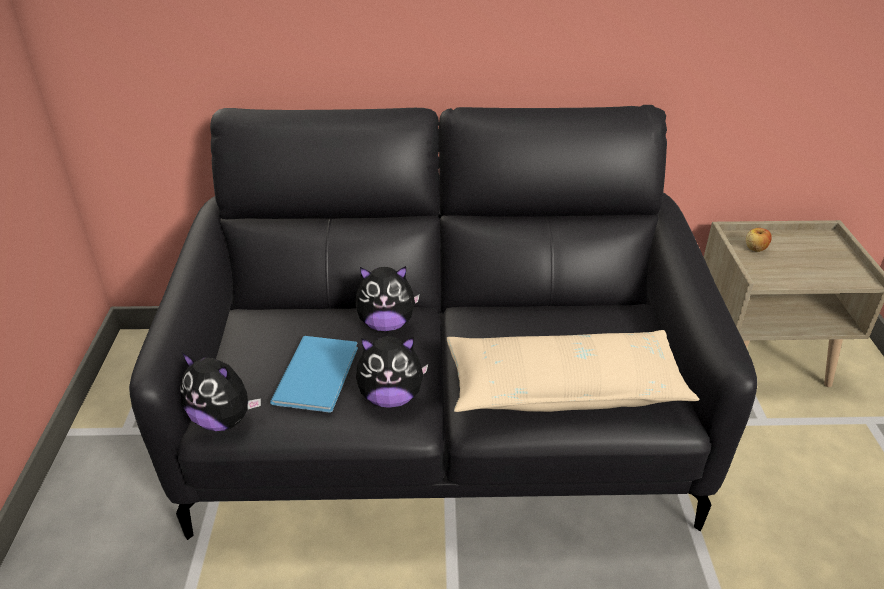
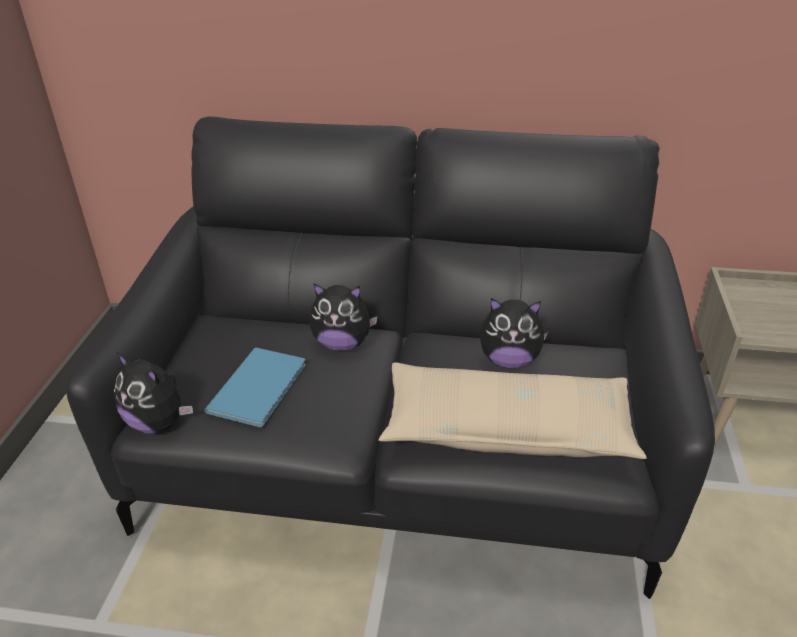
camera: 10 degrees right, 0 degrees up
(391, 397) = (326, 418): plush toy -> plush toy (509, 360)
(755, 249) = (754, 300): apple -> none

